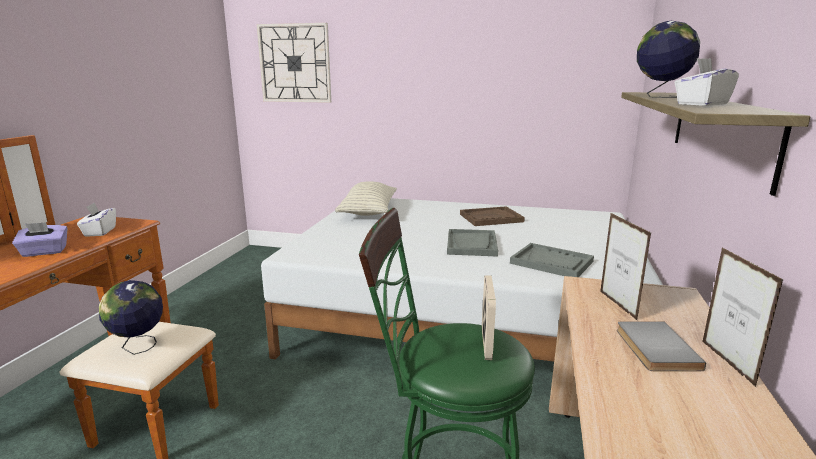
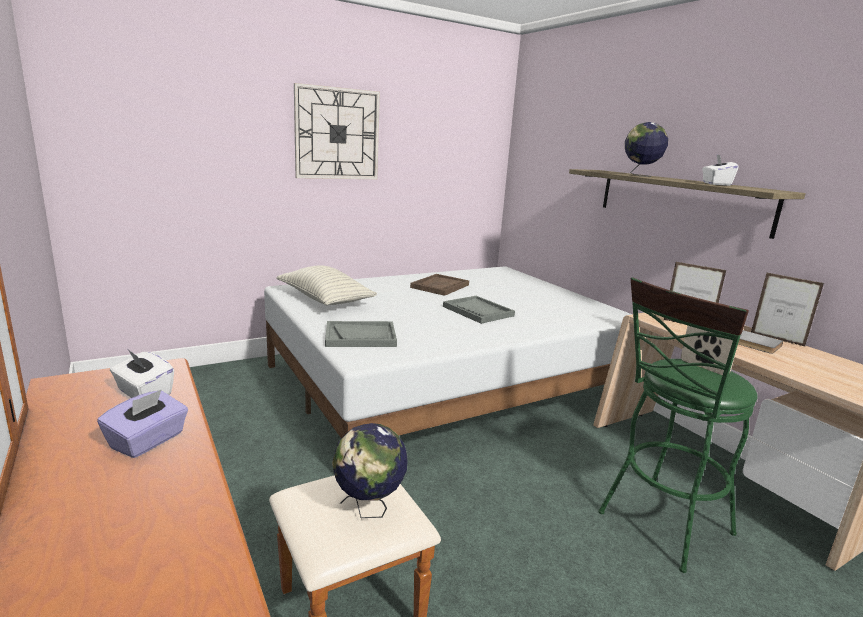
camera: 45 degrees left, 0 degrees up
(295, 63) = (156, 118): wall clock -> wall clock (337, 134)
(552, 262) = (552, 312): grey tray -> grey tray (360, 336)

